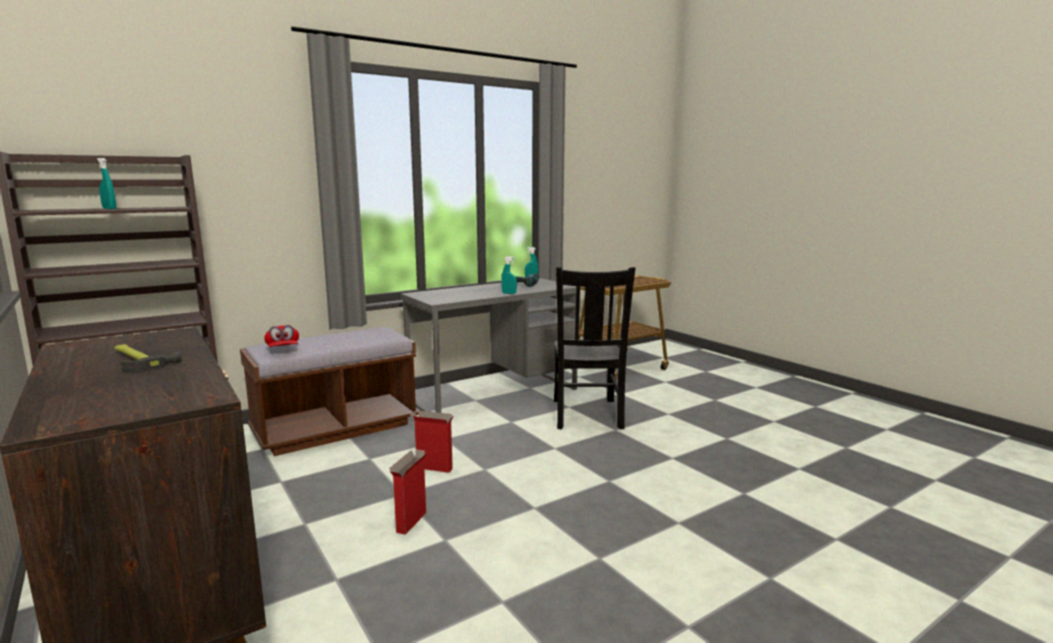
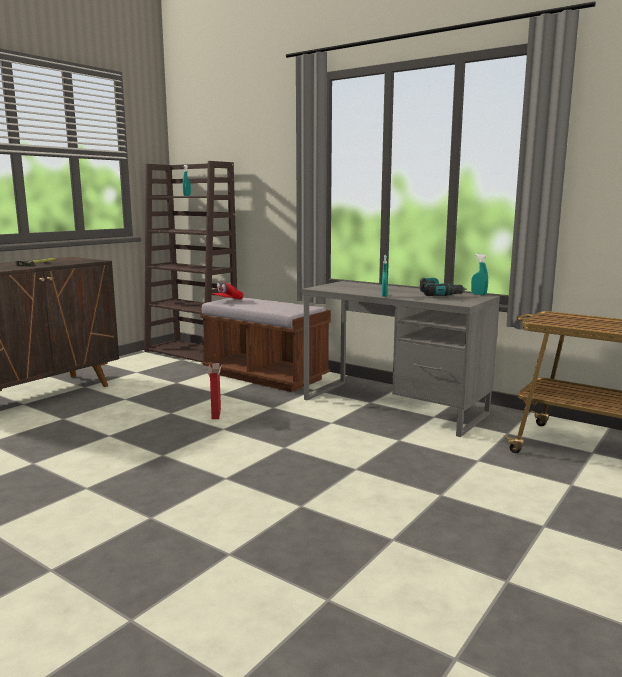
camera: 70 degrees right, 0 degrees up
(411, 523) = (130, 422): cardboard box -> none
(587, 415) = (383, 451): black chair -> none

